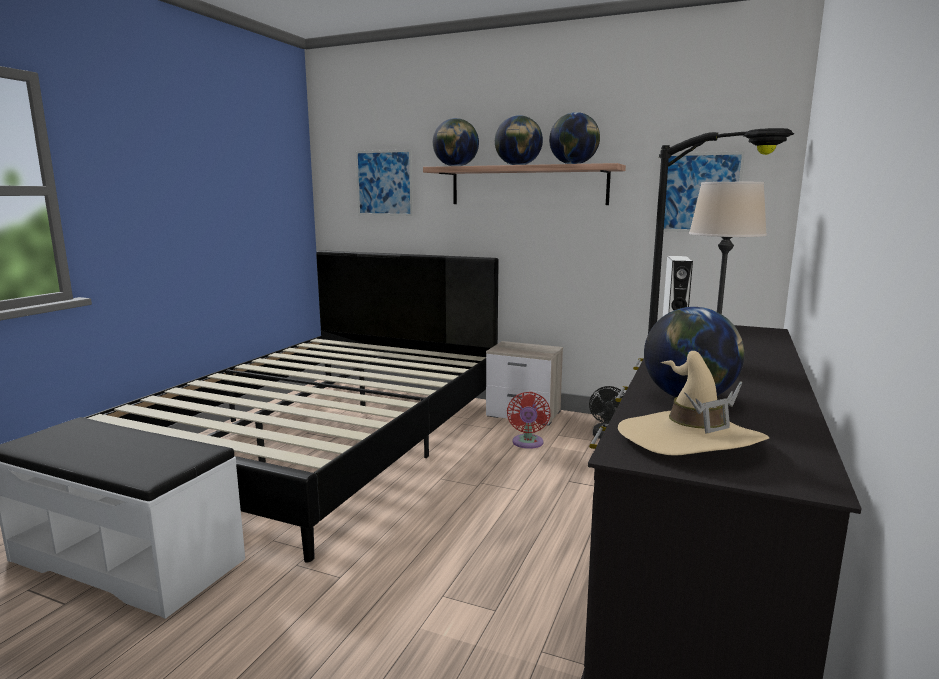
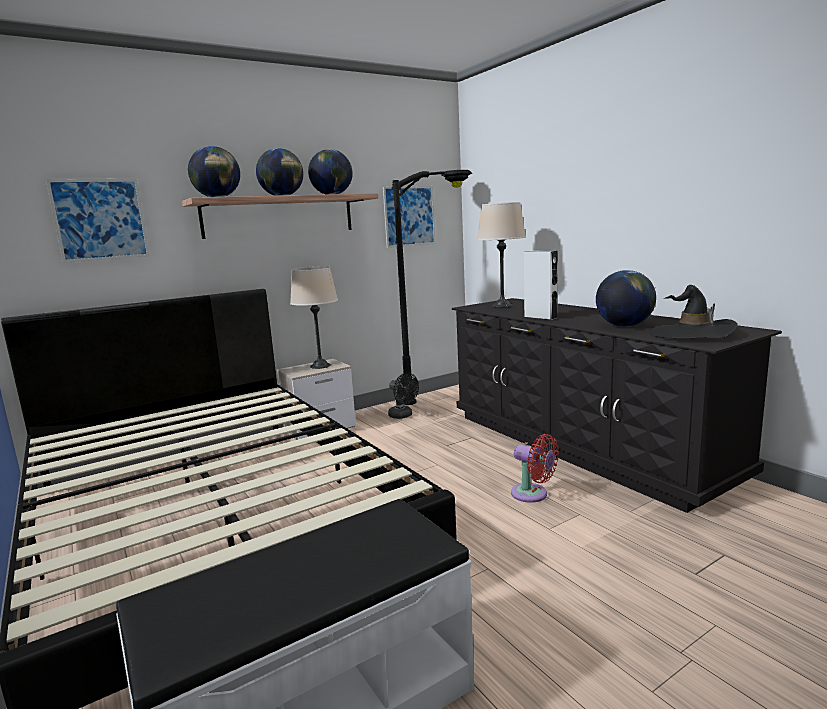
camera: 55 degrees left, 0 degrees up
(527, 443) = (372, 441): red fan -> red fan (532, 495)
(532, 349) = (320, 366): none -> beige table lamp
(689, 440) = (691, 334): beige hat -> black hat

